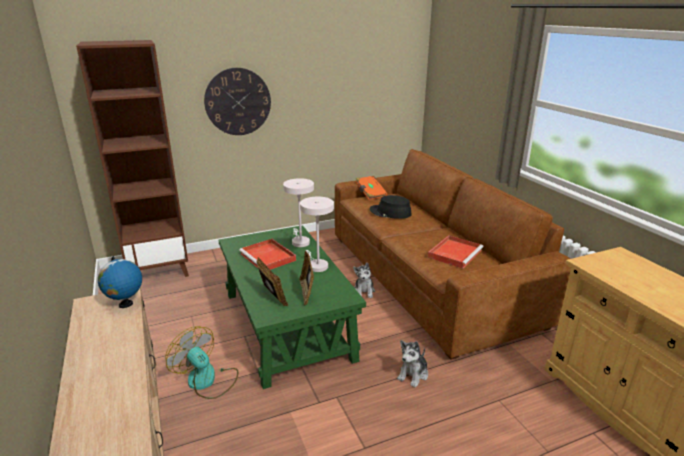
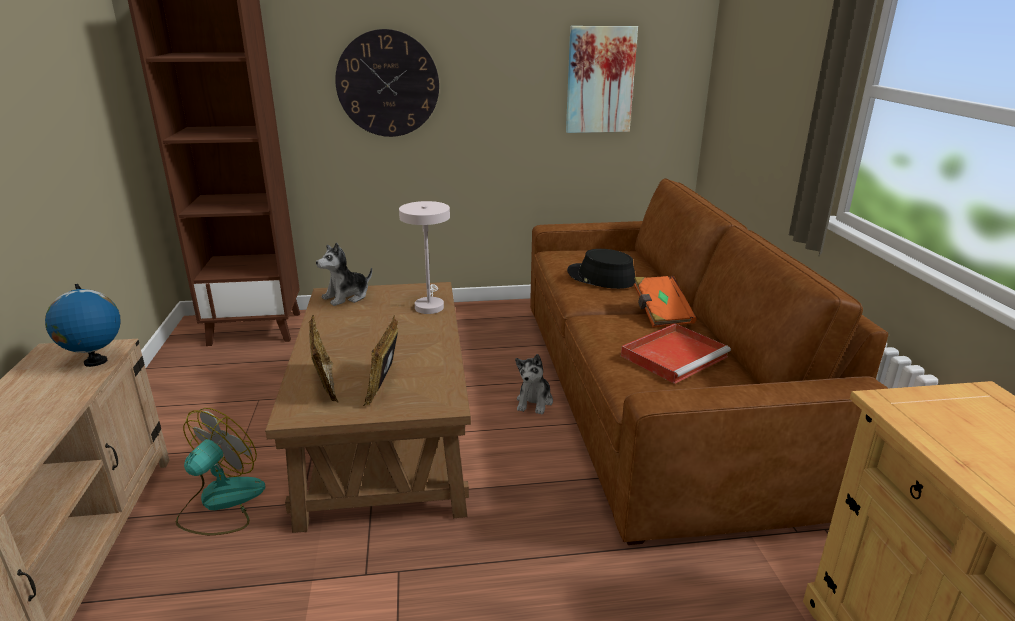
camera: 15 degrees right, 0 degrees up
(207, 381) = (220, 502): fan -> fan turned 60 degrees clockwise
(268, 257) = (365, 323): red tray -> none
(287, 325) = (387, 436): green coffee table -> brown coffee table
(316, 265) = (430, 344): white table lamp -> none
(365, 91) = (600, 80): none -> picture
(370, 194) = (585, 247): orange book -> orange book (660, 313)
(413, 374) = (548, 558): plush toy -> plush toy (346, 297)

